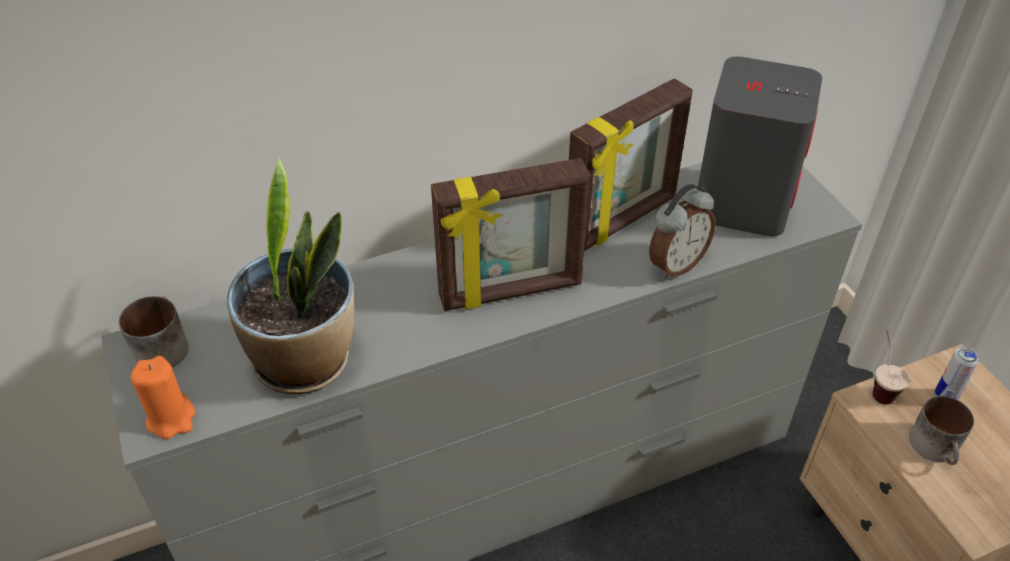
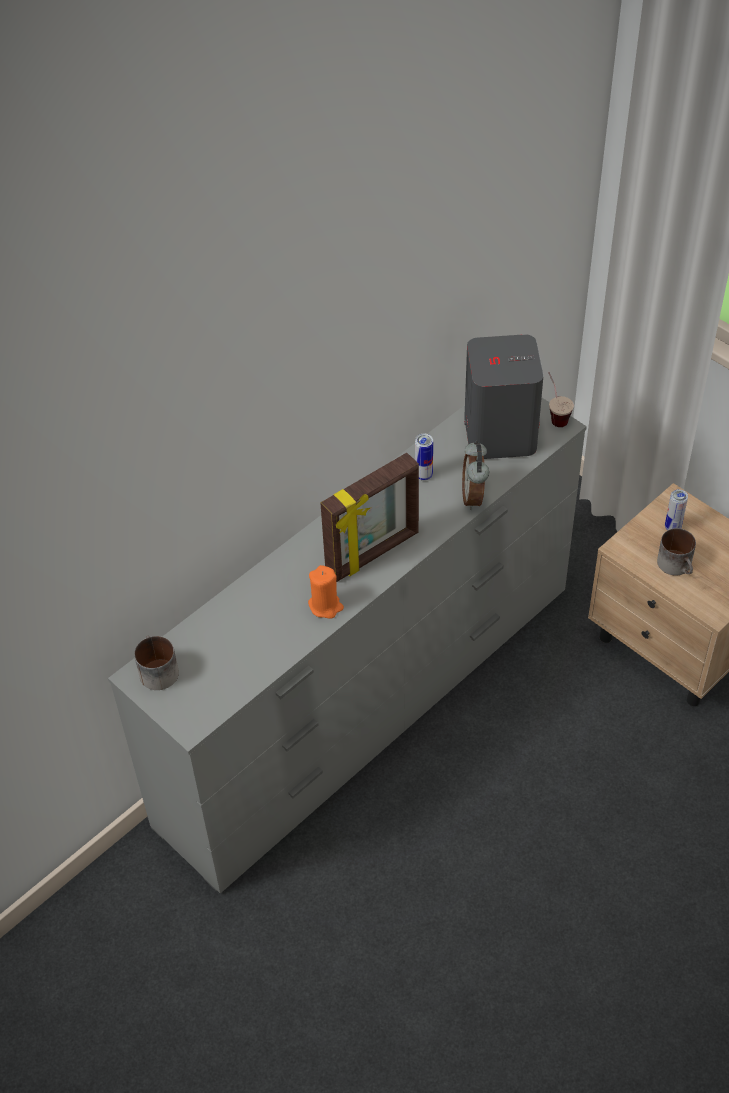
camera: 20 degrees left, 5 degrees up
(171, 418) = (198, 713): orange candle -> orange candle (325, 606)
(305, 361) = (262, 647): potted plant -> none
(622, 221) = (423, 475): picture frame -> can
(675, 264) = (474, 497): alarm clock -> alarm clock turned 150 degrees clockwise
(879, 386) = (627, 533): cup -> cup (555, 415)

